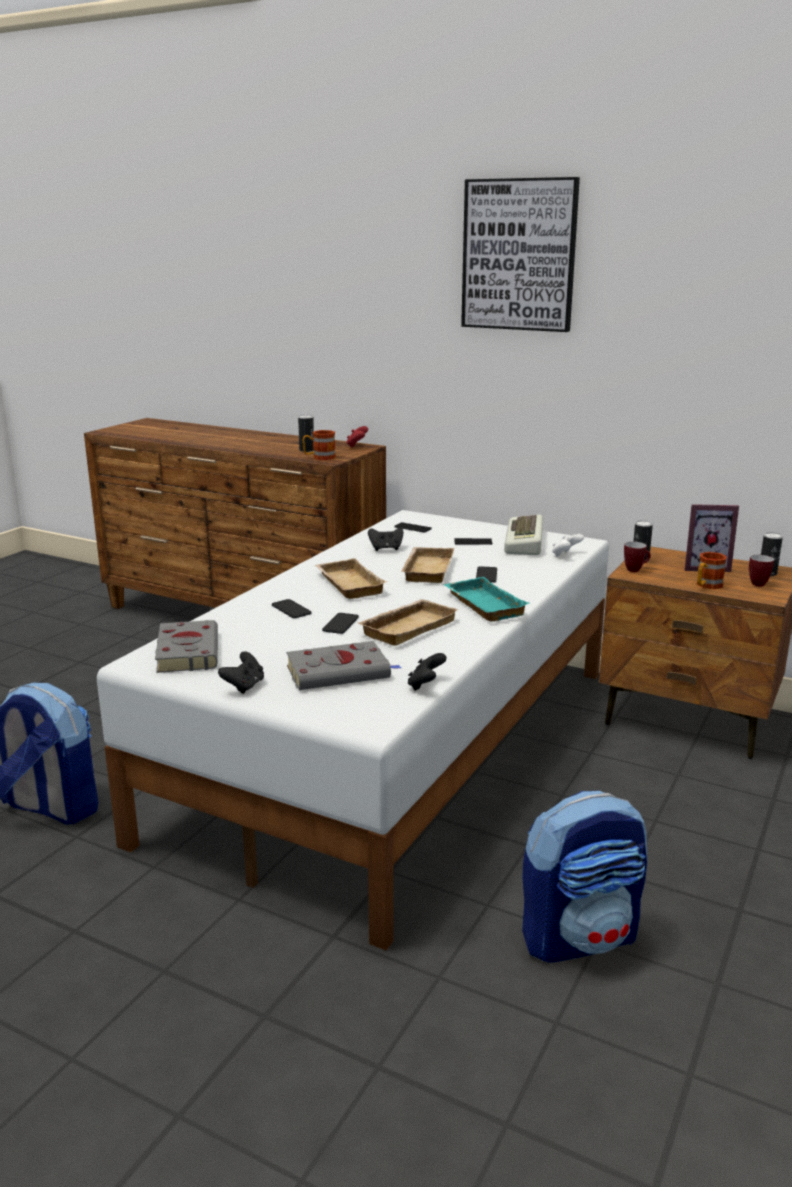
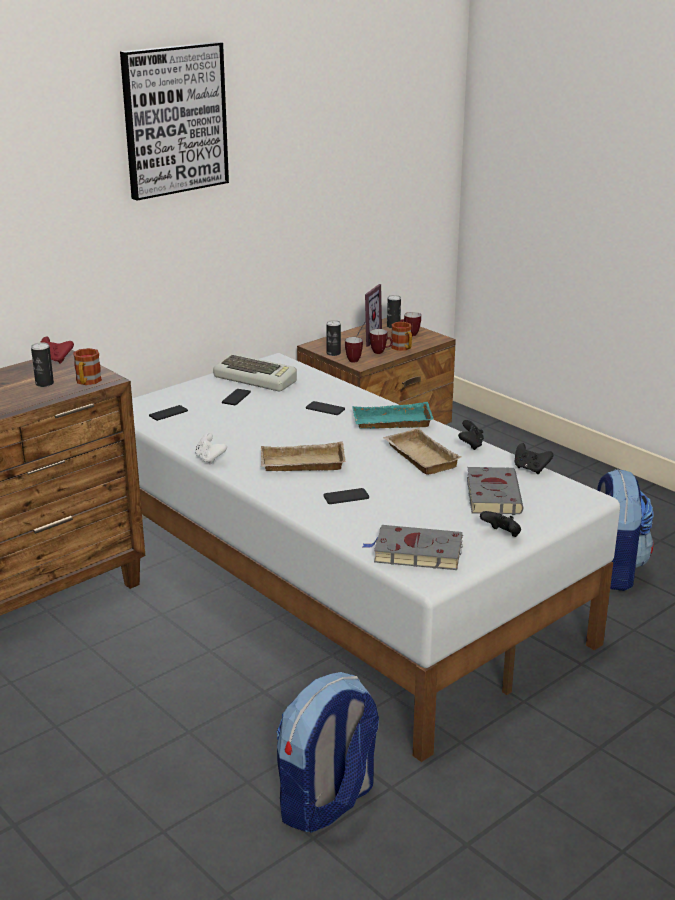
camera: 70 degrees left, 5 degrees up
(340, 624) = (394, 481): phone -> none
(386, 549) = (219, 434): black game controller -> black game controller (470, 445)
(426, 569) = (291, 428): beige tray -> none
(565, 555) = (303, 373): white game controller -> white game controller (210, 459)
(677, 578) = (380, 352): none -> mug

